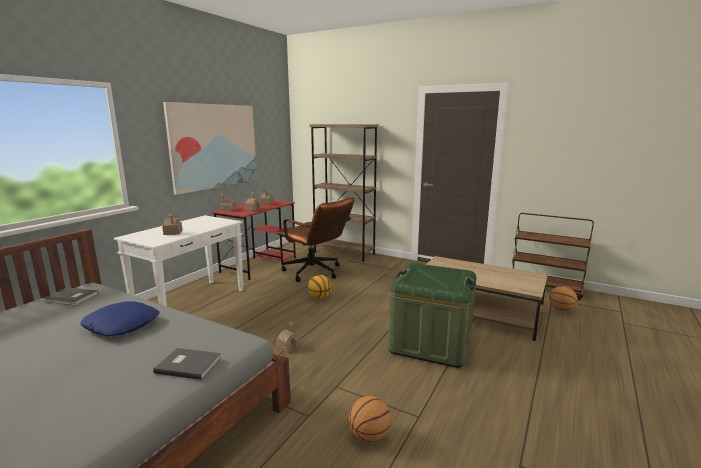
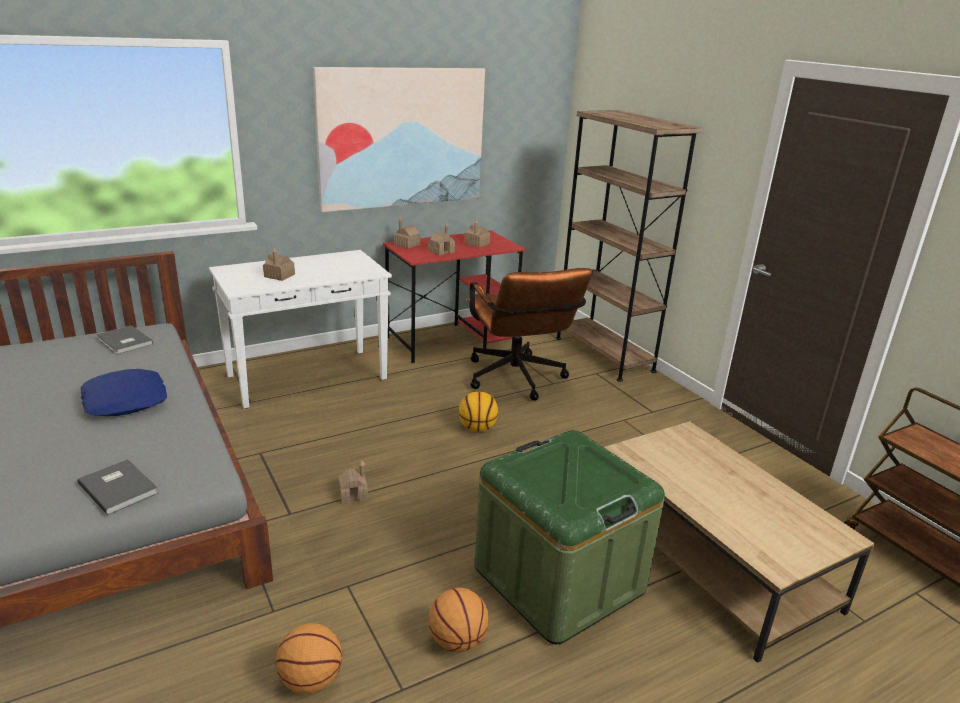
camera: 30 degrees right, 10 degrees up
(561, 310) = (905, 624): basketball -> basketball (456, 641)

